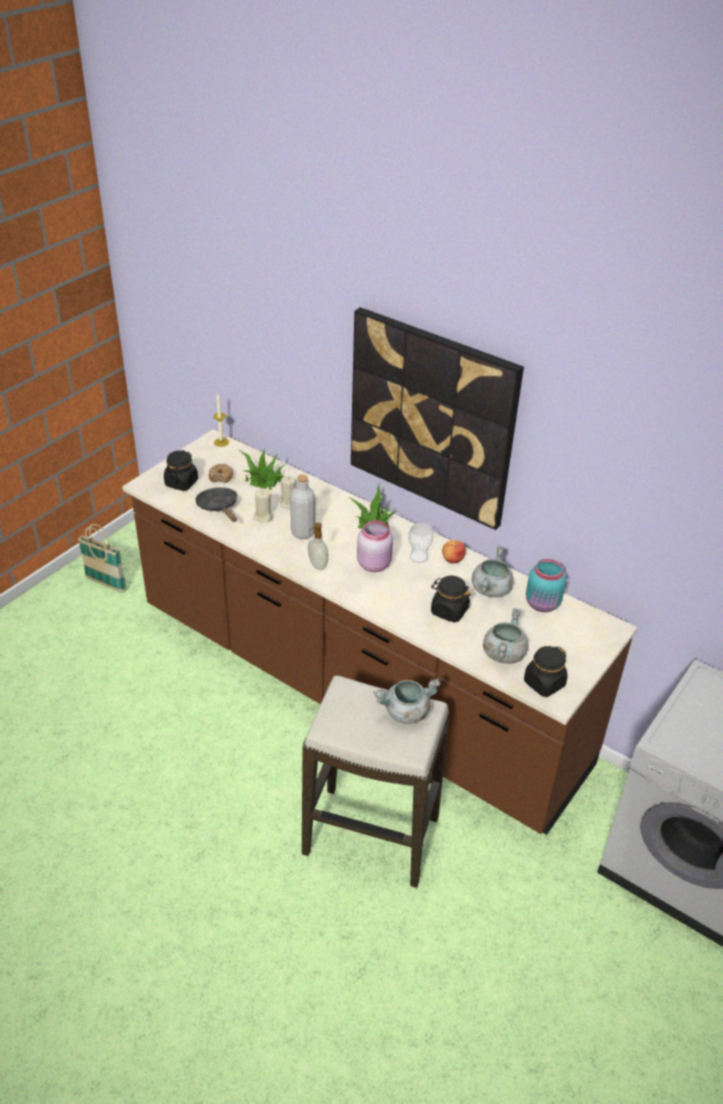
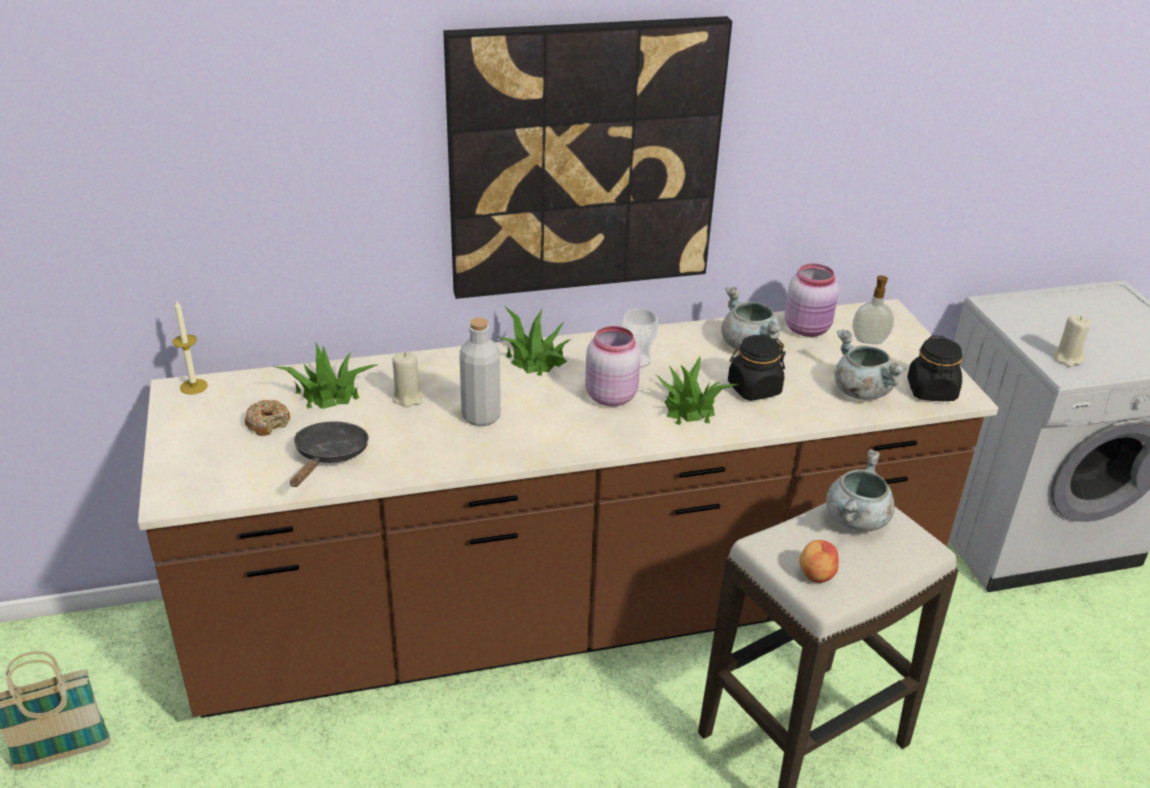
camera: 50 degrees left, 5 degrees down
(181, 483) = (224, 462): black jar -> none
(219, 507) = (329, 456): black frying pan -> black frying pan turned 90 degrees clockwise
(263, 517) = (404, 431): beige candle -> beige candle (1067, 358)
(317, 565) = (558, 437): soap dispenser -> soap dispenser (869, 341)
(400, 596) = (689, 407): none -> potted plant
(452, 559) = (669, 342): apple -> apple (815, 574)
(543, 604) = (808, 329): turquoise jar -> pink jar

